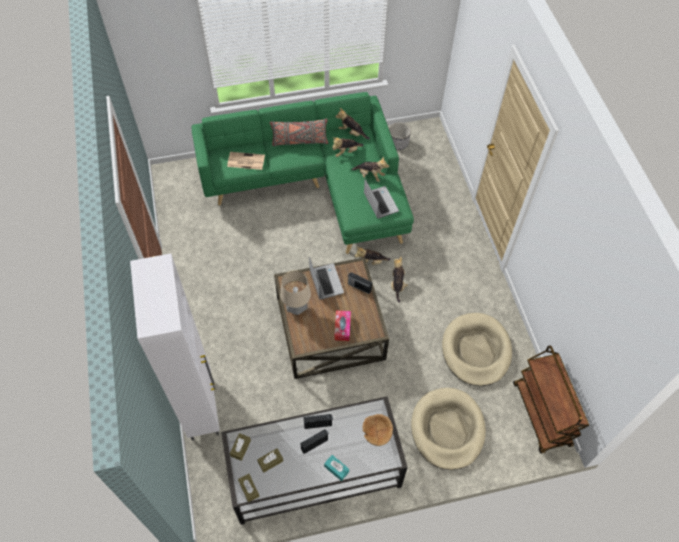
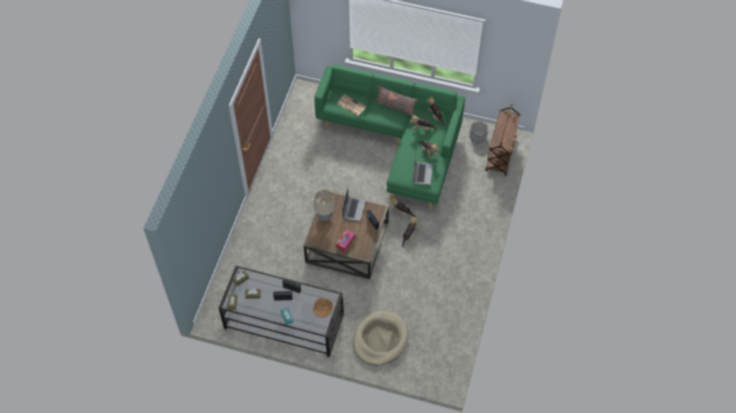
camera: 30 degrees right, 0 degrees up
(201, 407) = (240, 251): white cabinet -> none
(476, 351) = (432, 302): beige dog bed -> none
(542, 415) = (447, 361): brown cart -> brown cart (501, 155)

